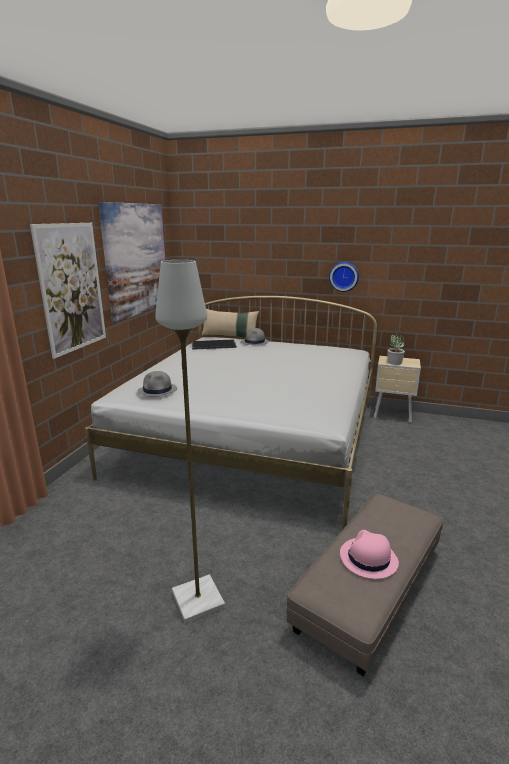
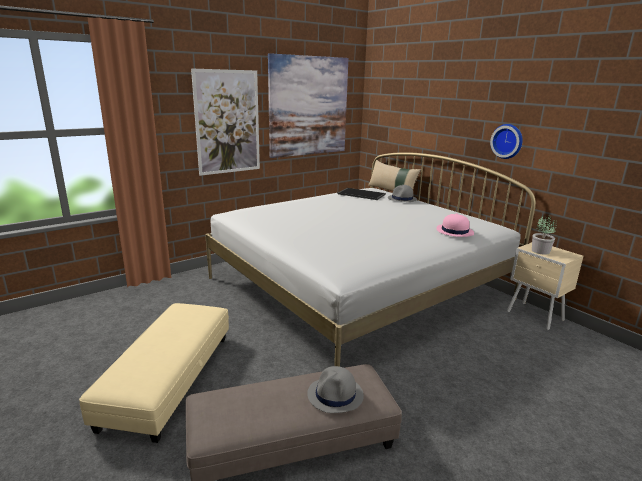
camera: 35 degrees right, 0 degrees up
(157, 390) = (257, 216): grey hat -> grey hat (335, 395)
(196, 599) = (169, 379): grey floor lamp -> beige ottoman
(368, 558) = (272, 402): pink hat -> pink hat (454, 231)

